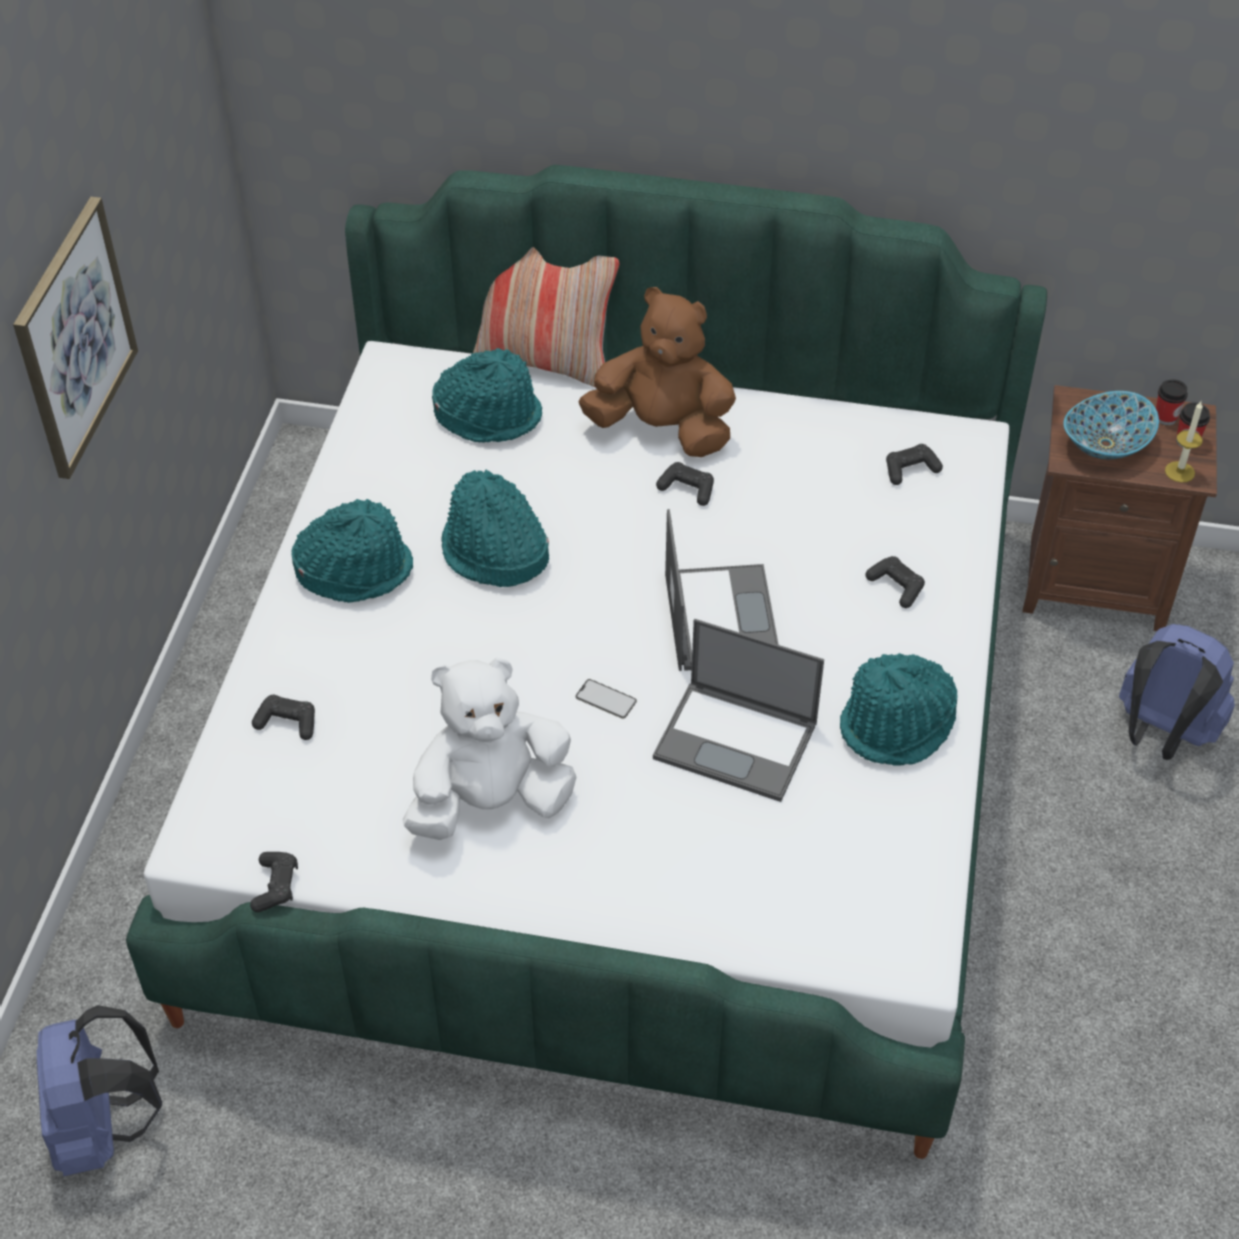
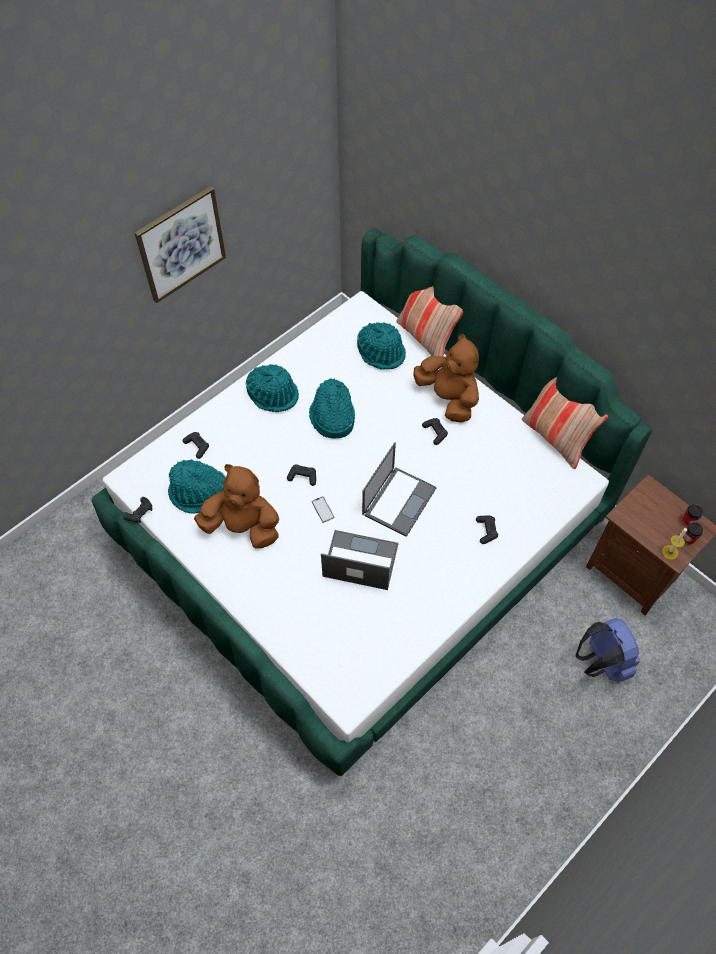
camera: 35 degrees right, 10 degrees up
(103, 1127) = (67, 560): blue backpack -> none
(490, 802) = (243, 527): white plush toy -> brown plush toy
(737, 741) = (359, 560): laptop -> laptop turned 135 degrees clockwise
(879, 404) = (555, 438): none -> pillow
(897, 726) = (431, 595): turquoise hat -> turquoise hat (198, 494)
(910, 470) = (541, 479): black game controller -> black game controller (303, 477)
(1104, 444) = (645, 517): bowl -> none

